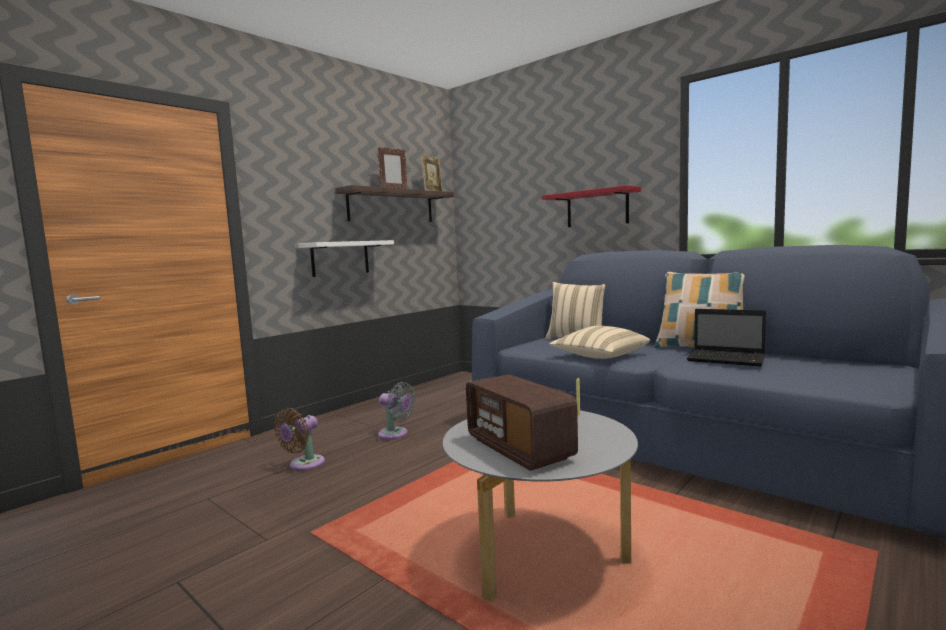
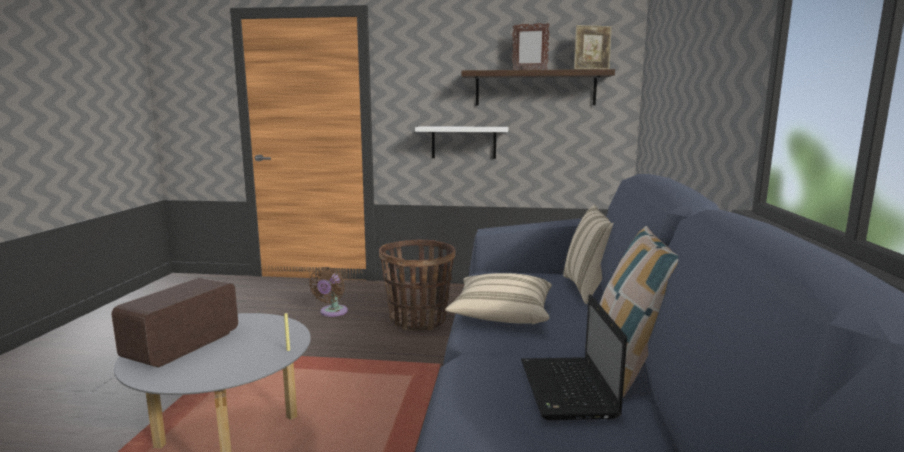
camera: 55 degrees right, 5 degrees up
(304, 465) = (332, 312): brown fan -> brown fan turned 75 degrees counterclockwise
(395, 434) = (418, 320): grey fan -> basket
(597, 208) = (708, 103): red shelf -> none

